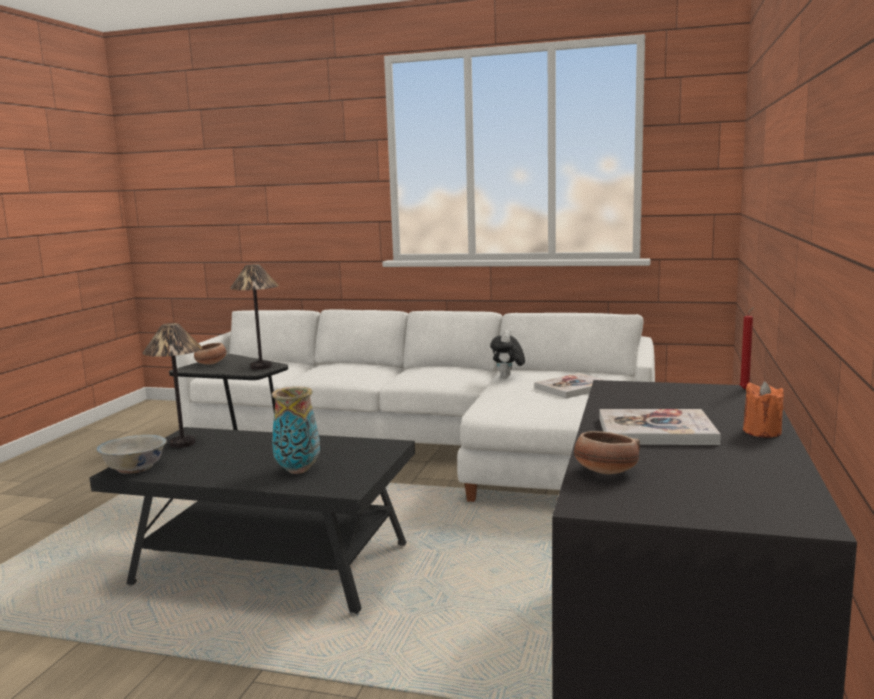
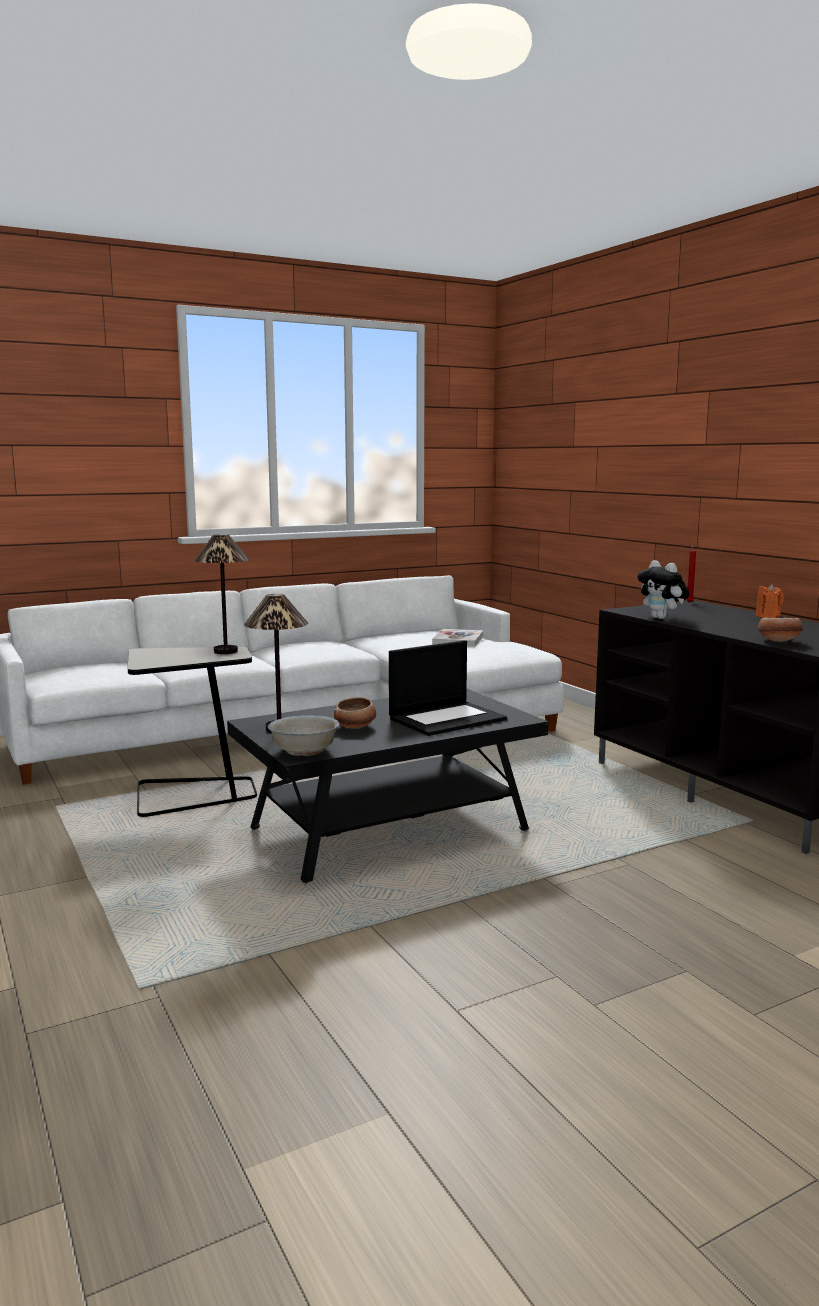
camera: 45 degrees left, 0 degrees up
(211, 363) = (154, 657): bowl -> bowl (355, 726)
(298, 470) = (447, 719): vase -> laptop
(507, 377) = (381, 642): plush toy -> plush toy (662, 618)
(656, 431) = (729, 624): book -> none

